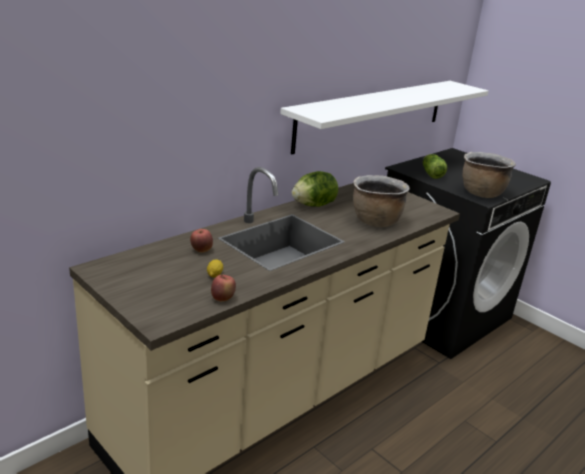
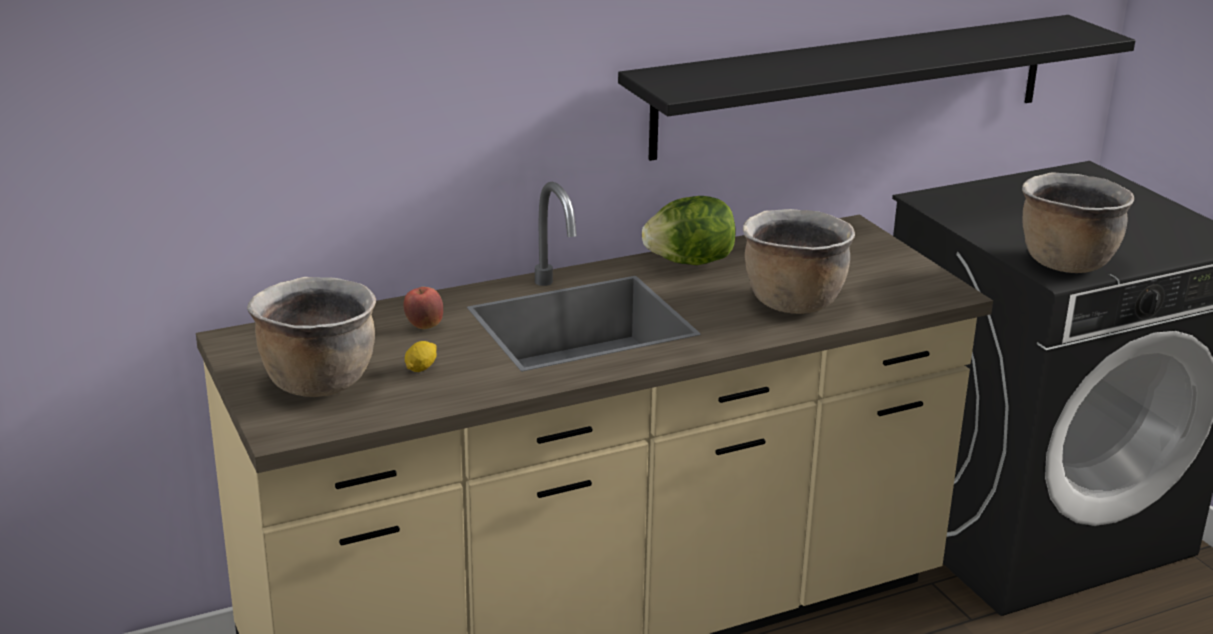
camera: 20 degrees right, 0 degrees up
(161, 289) = (318, 381): none -> brown cooking pot
(222, 299) = (408, 408): apple -> none
(373, 114) = (854, 85): white shelf -> black shelf
(431, 173) = (986, 214): lettuce -> none

